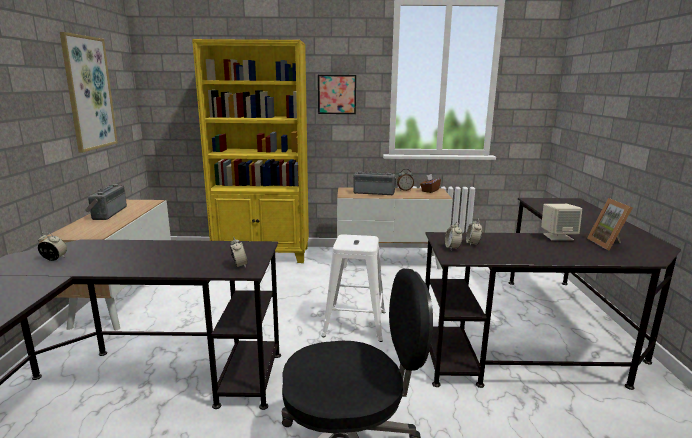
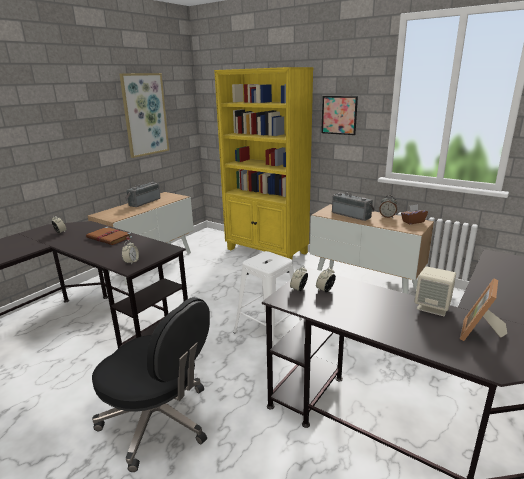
camera: 35 degrees right, 5 degrees up
(154, 250) = (110, 238): none -> brown book

